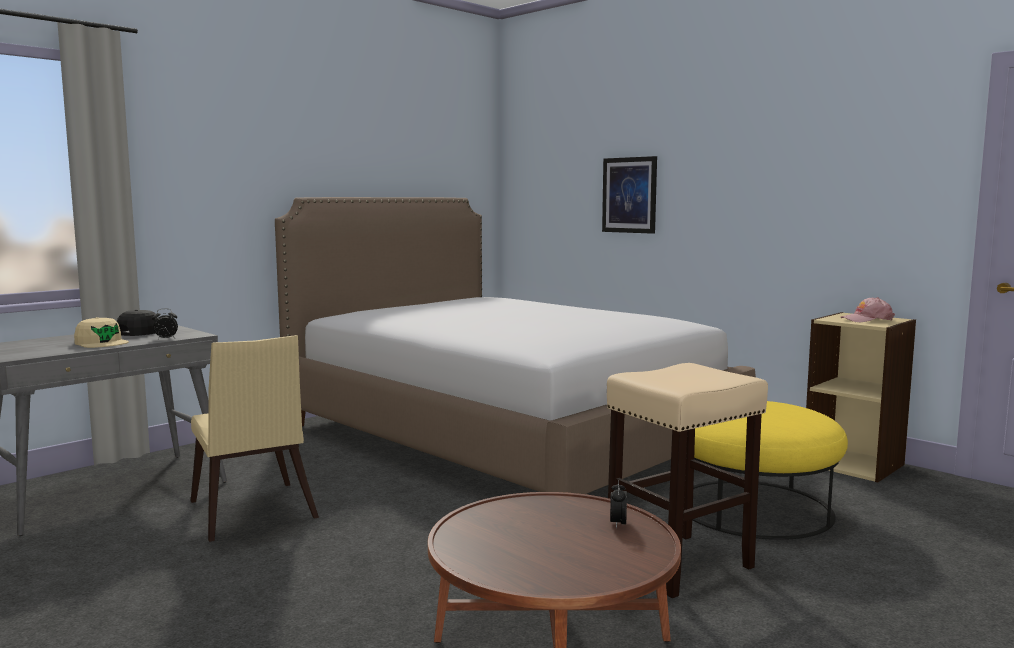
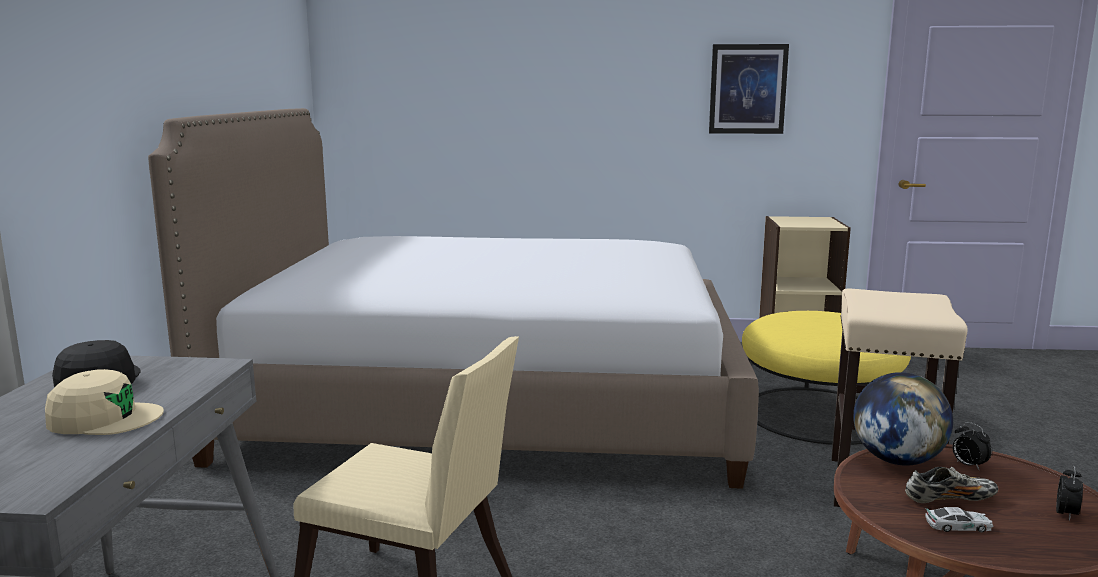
camera: 40 degrees left, 5 degrees up
(166, 339) = (197, 384): alarm clock -> alarm clock (1066, 515)
(493, 544) = (958, 526): none -> toy car
(535, 532) = (949, 499): none -> shoe
(566, 503) = (897, 460): none -> globe
(629, 195) = (519, 103): picture -> picture (747, 89)
(867, 320) = (811, 221): pink cap -> none

